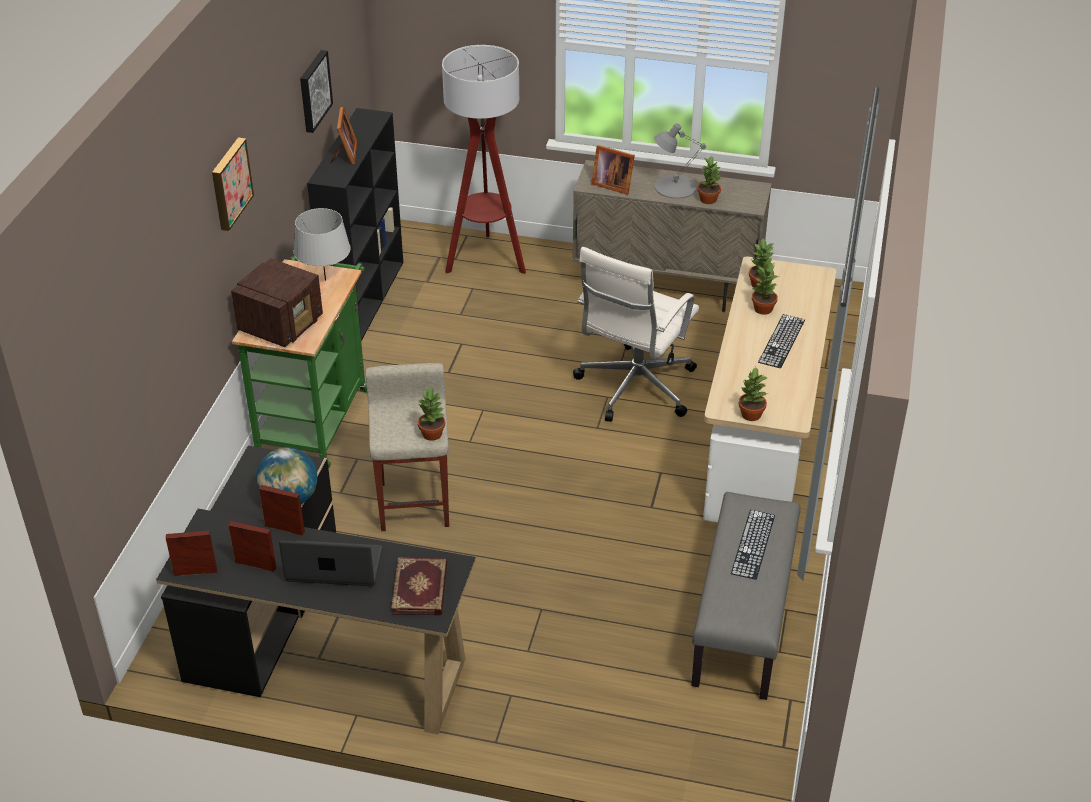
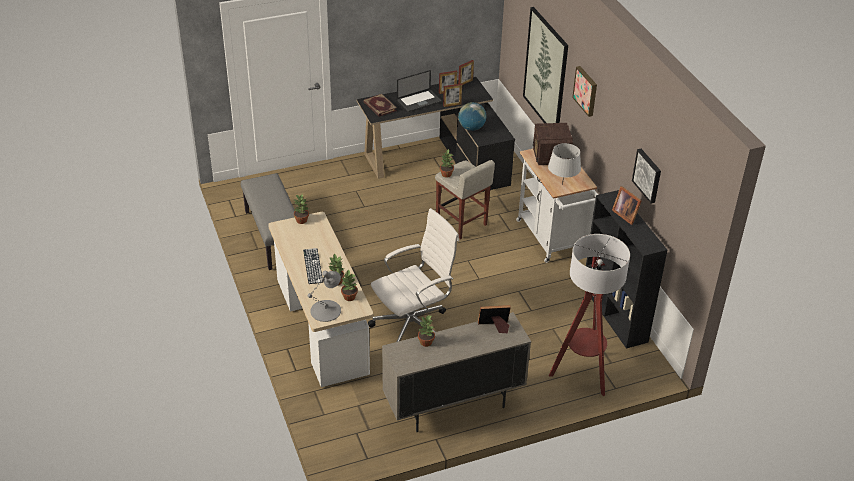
camera: 145 degrees right, 0 degrees up
(171, 323) = (546, 71): none -> picture
(316, 417) = (552, 240): green cart -> white cart
(634, 388) = (413, 326): white office chair -> white office chair turned 60 degrees clockwise
(674, 186) = (455, 343): grey table lamp -> grey table lamp (326, 310)
(753, 544) = (273, 208): keyboard -> none

